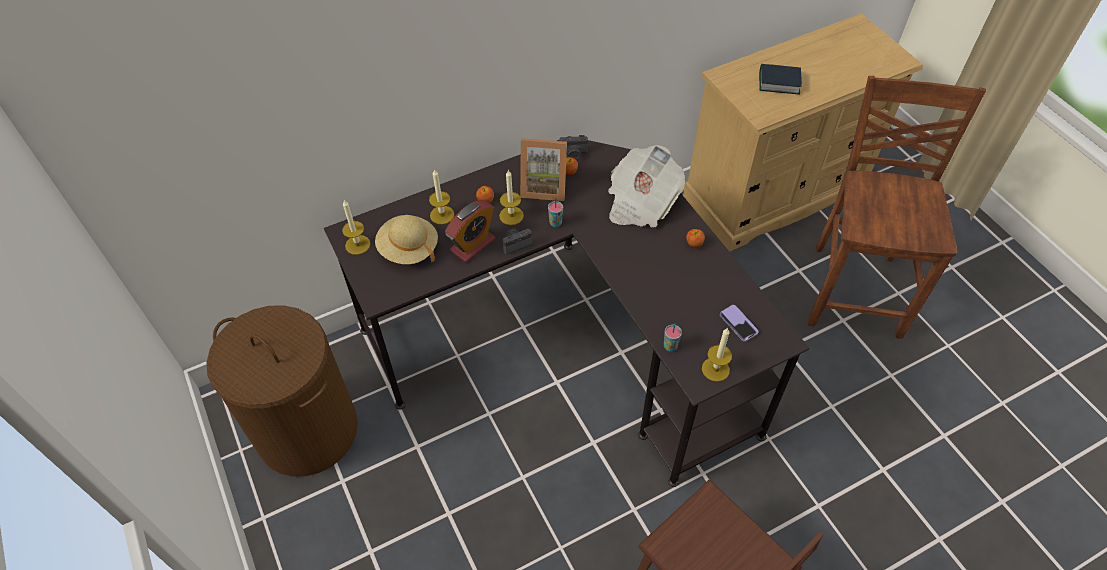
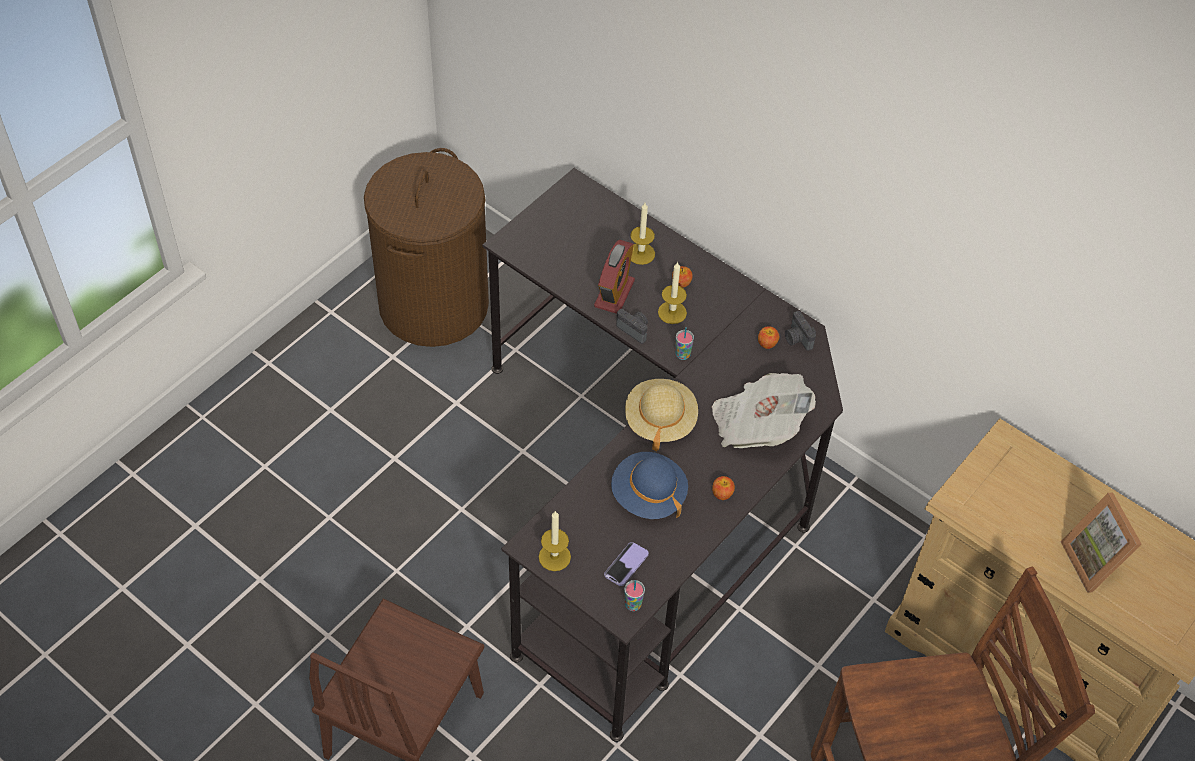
camera: 65 degrees right, 0 degrees up
(357, 245) = (566, 202): candle -> none
(408, 249) = (581, 243): beige hat -> beige hat (660, 420)
(472, 245) = (614, 293): alarm clock -> alarm clock turned 90 degrees counterclockwise
(544, 186) = (730, 327): picture frame -> picture frame (1096, 561)
(670, 346) = (565, 507): cup -> cup (633, 605)
(679, 288) = (648, 495): none -> blue hat
(779, 82) = (1033, 507): book -> none

